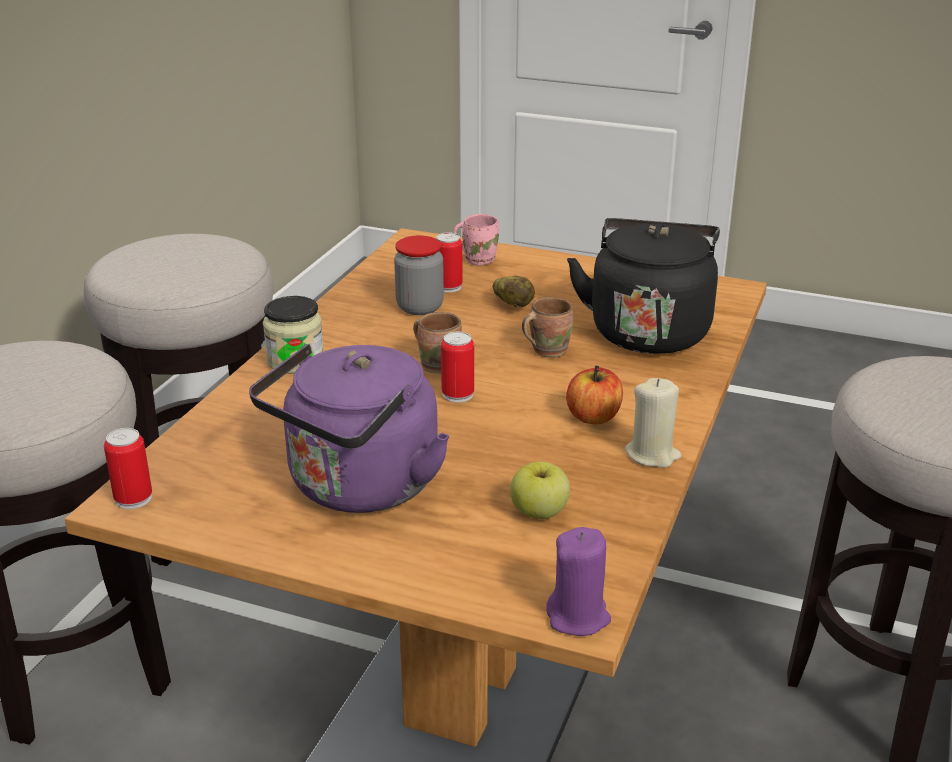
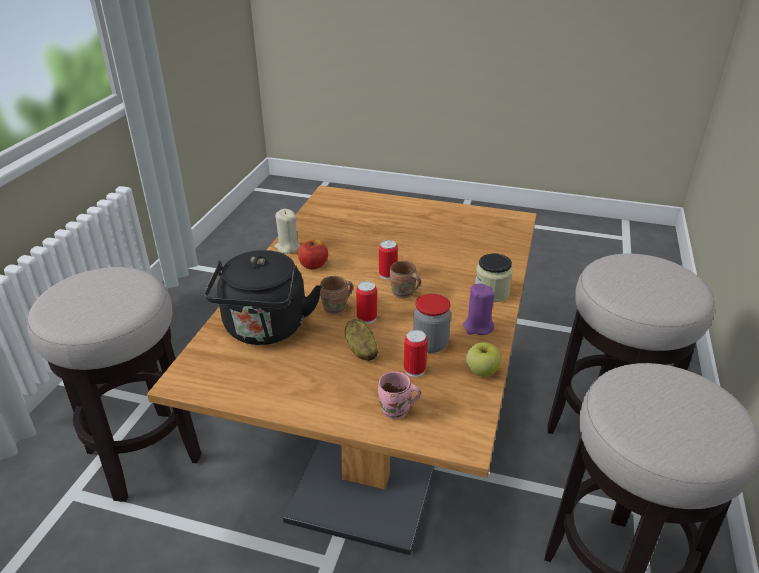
camera: 175 degrees right, 5 degrees up
(133, 498) = (515, 220): can -> can (366, 318)
(358, 488) = (422, 227): purple kettle -> none
(539, 513) = (343, 222): apple -> apple (481, 371)
(578, 617) = (329, 193): purple candle -> purple candle (478, 327)

